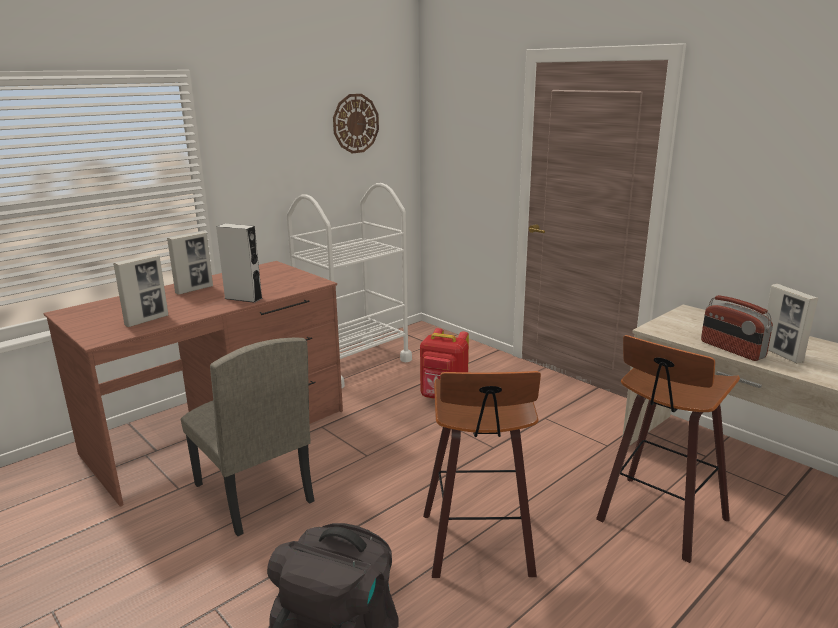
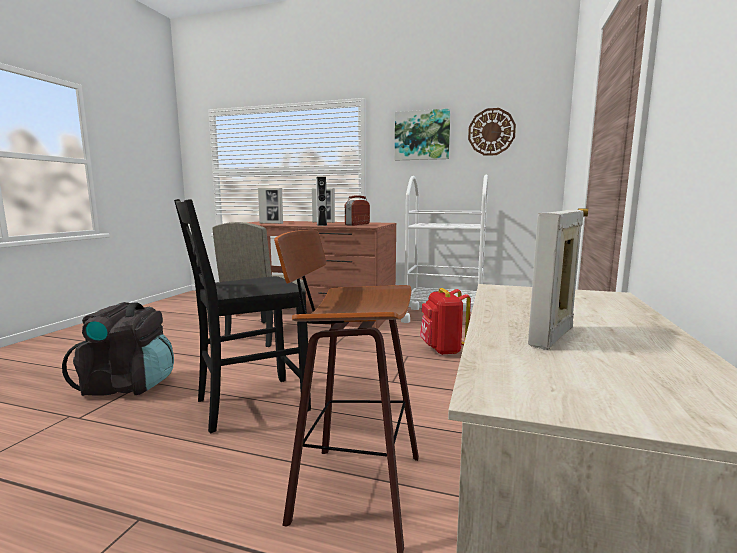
camera: 60 degrees right, 10 degrees down
(279, 130) = (422, 135): none -> picture
(481, 547) = (249, 404): stool -> black chair
(731, 349) = (505, 314): radio -> radio (357, 224)

